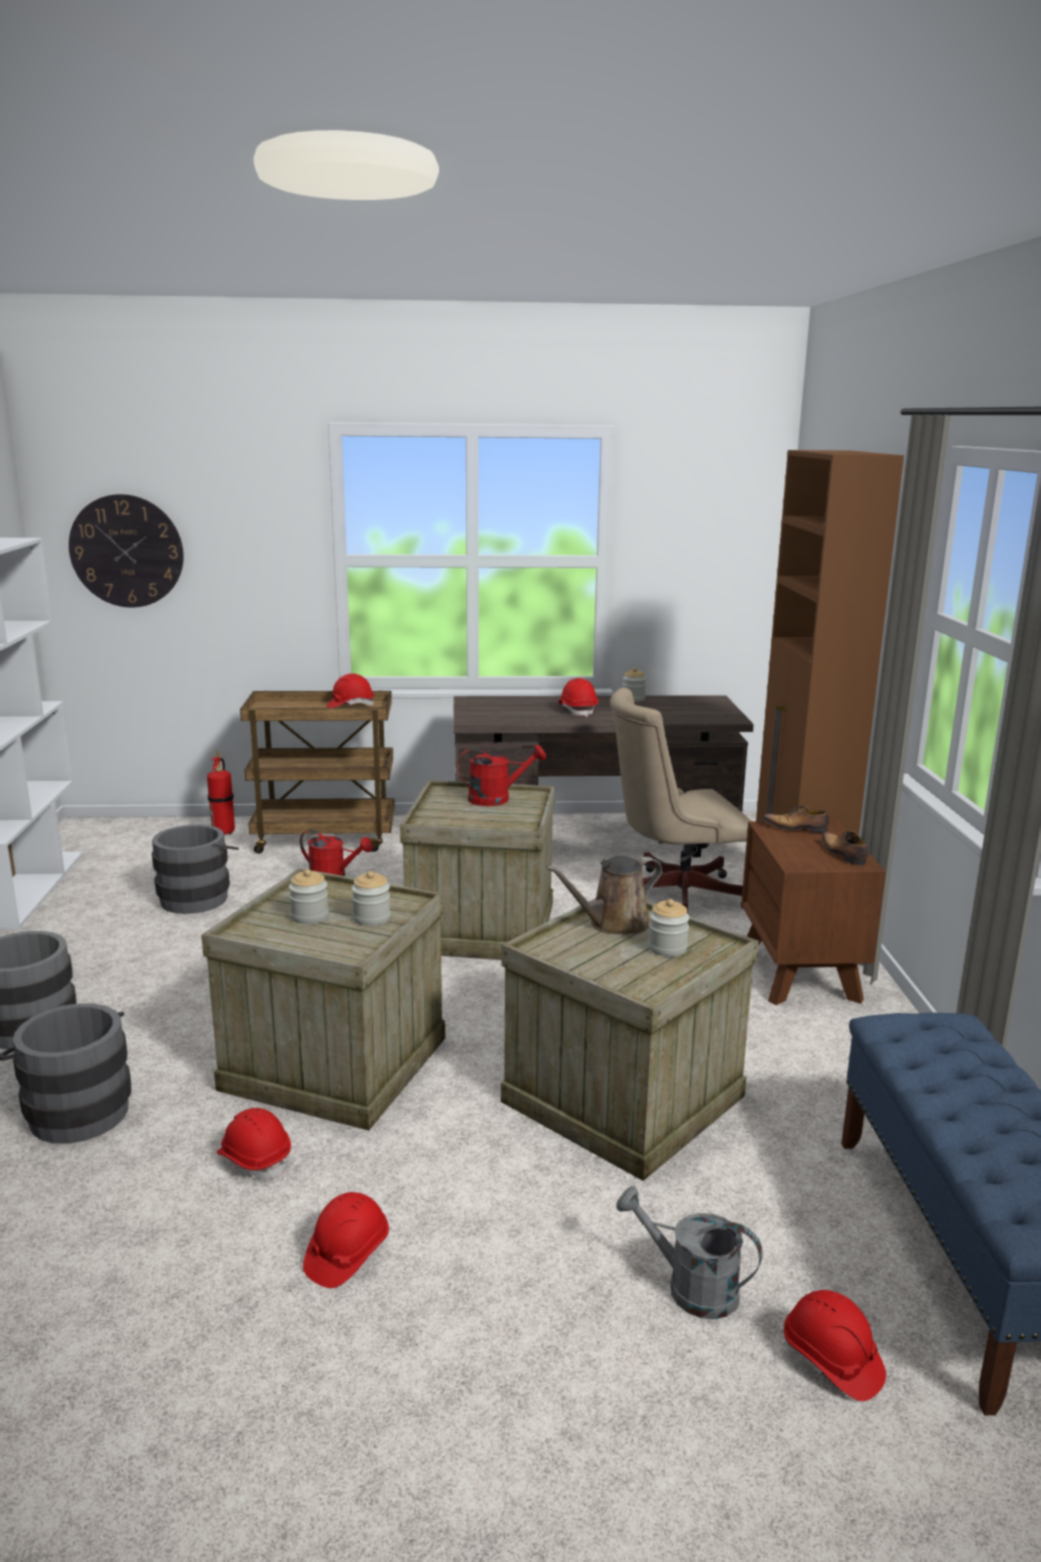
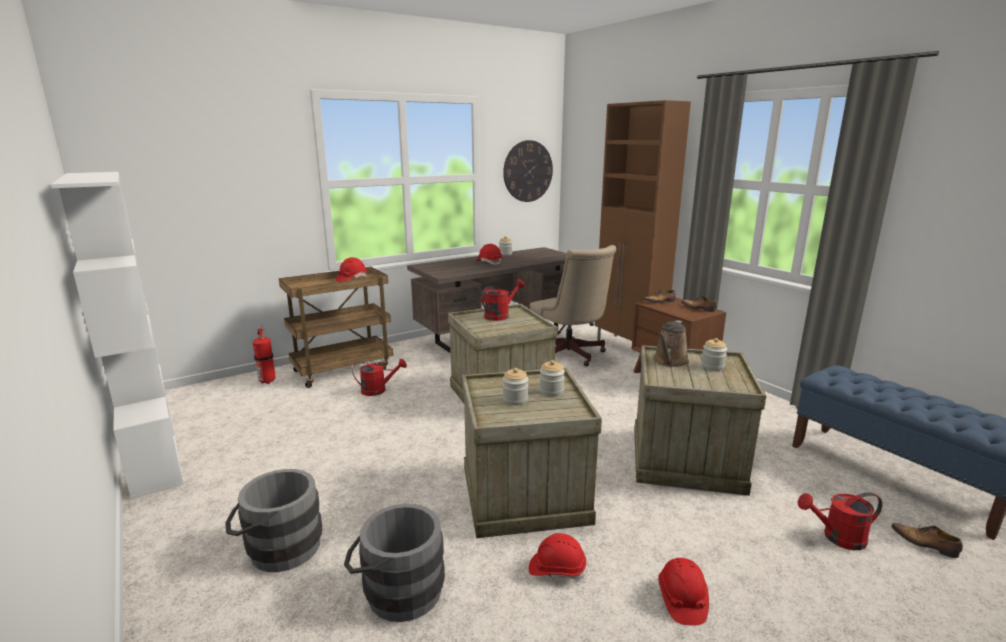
camera: 30 degrees left, 0 degrees up
(126, 551) = (161, 185): wall clock -> wall clock (528, 171)
(198, 897) = (301, 424): grey bucket -> none
(673, 895) = (570, 355): beige office chair -> beige office chair turned 75 degrees counterclockwise
(690, 1288) = (837, 538): grey watering can -> red watering can
(831, 1361) = (925, 544): red hard hat -> shoe

